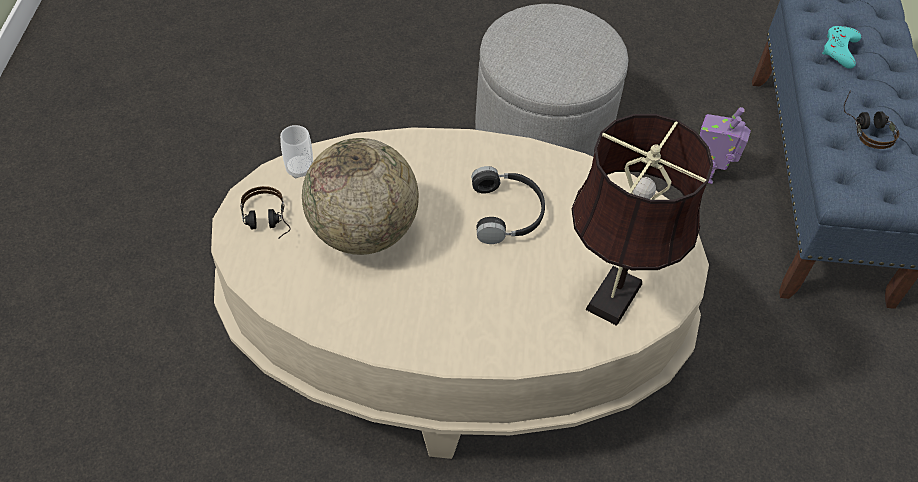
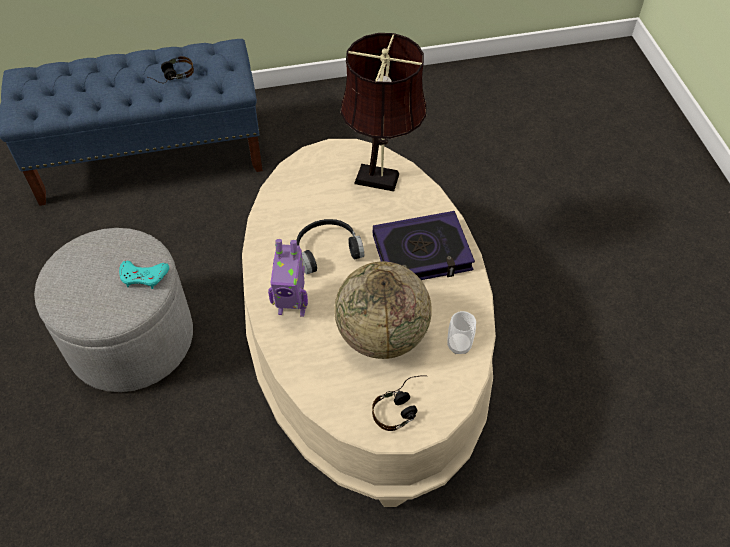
camera: 105 degrees left, 0 degrees up
(299, 169) = (334, 404): cup -> cup (459, 345)
(466, 307) = (422, 253): none -> book
(709, 173) = (154, 220): toy robot -> toy robot (292, 307)
(840, 50) = (89, 92): turquoise game controller -> turquoise game controller (144, 276)

